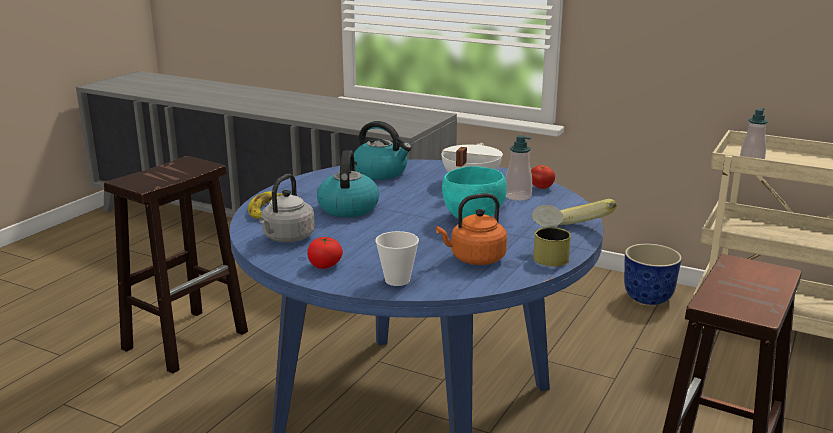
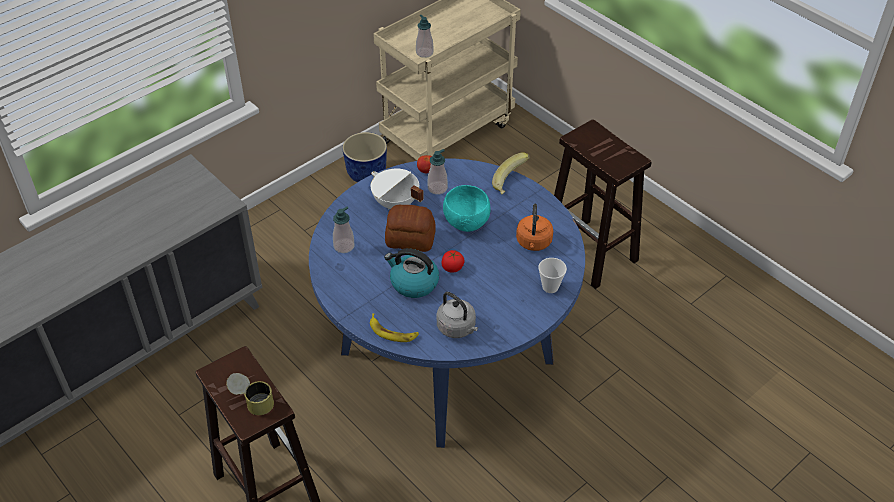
camera: 70 degrees left, 25 degrees up
(325, 265) = (514, 317): tomato -> tomato (452, 267)
(381, 173) = (344, 246): kettle -> soap dispenser
(418, 197) = (410, 239): none -> bread
(549, 254) = (540, 208): can -> can (252, 402)

